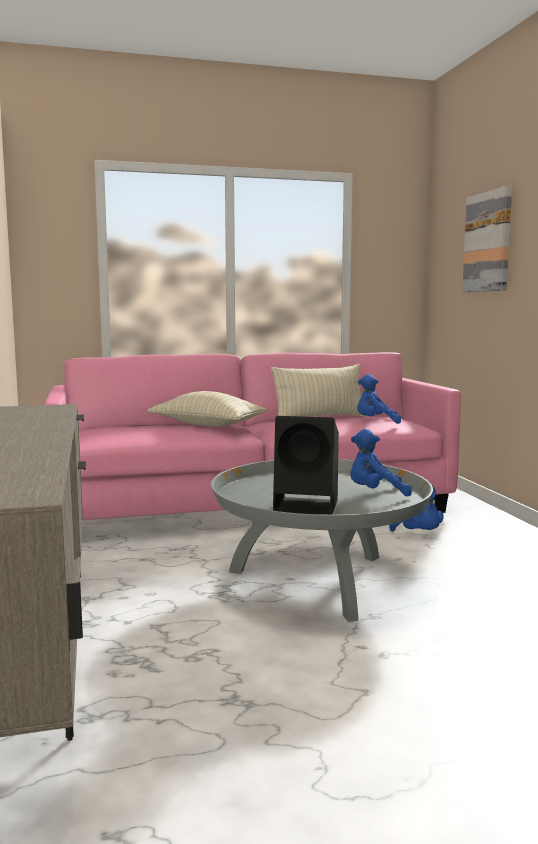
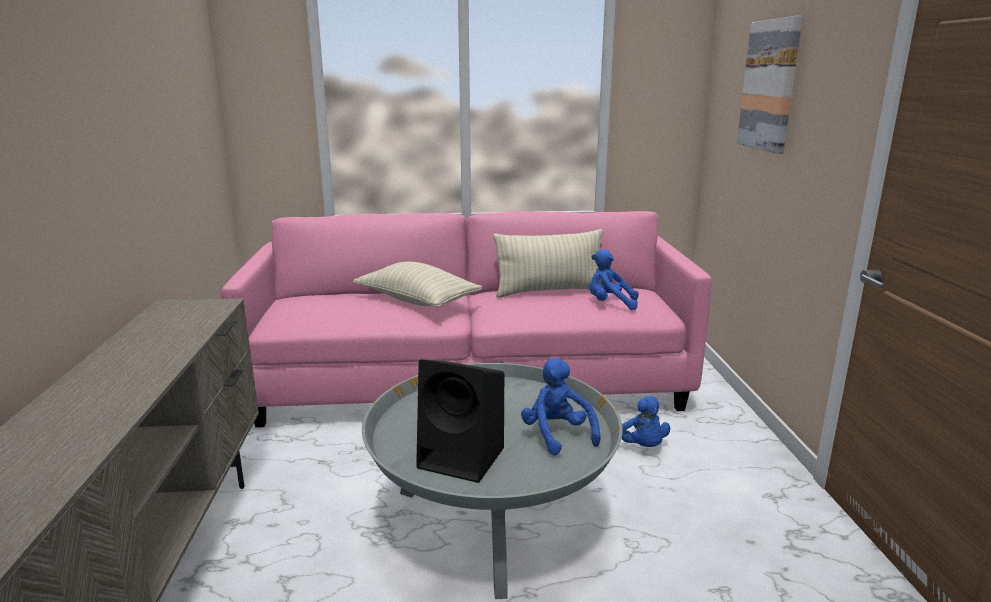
camera: 10 degrees right, 10 degrees up
(375, 493) = (557, 435): blue plush toy -> blue plush toy turned 60 degrees clockwise

